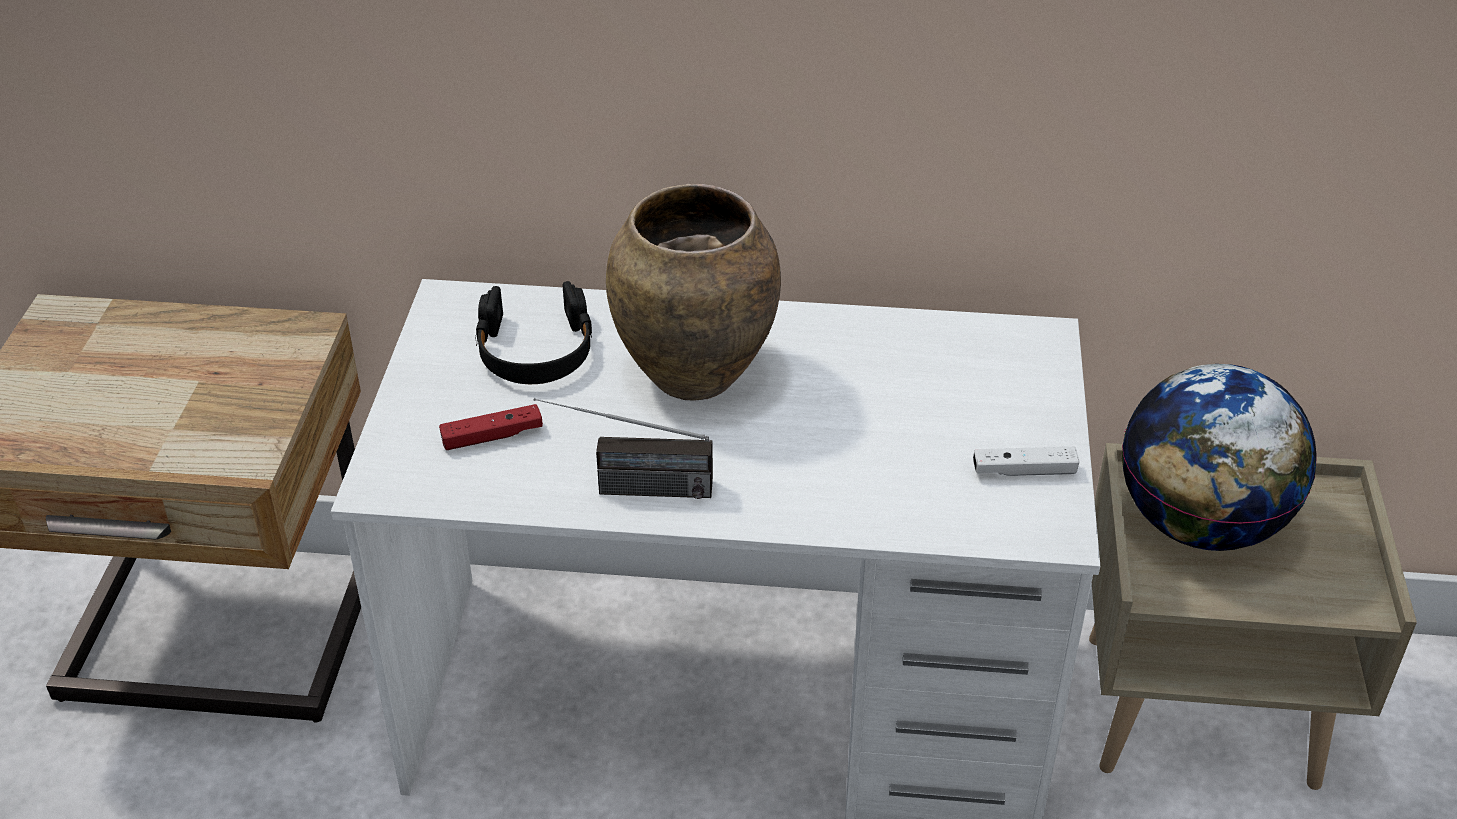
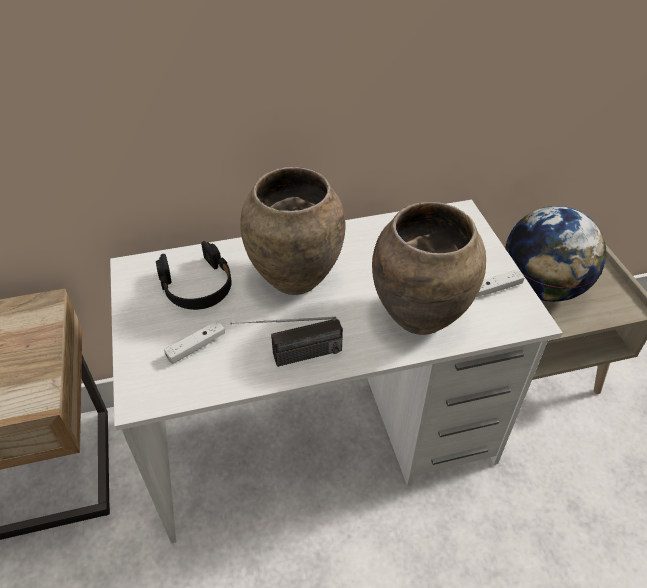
camera: 20 degrees left, 5 degrees up
(492, 436) = (196, 347): red game controller -> white game controller
(868, 482) = (421, 317): none -> brown vase

